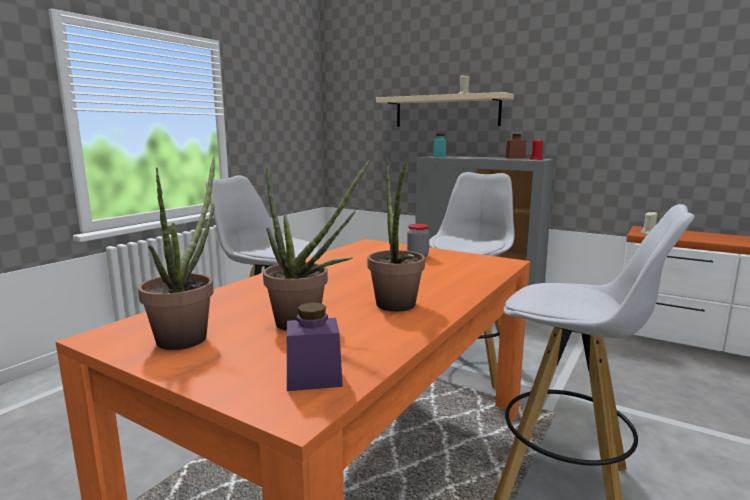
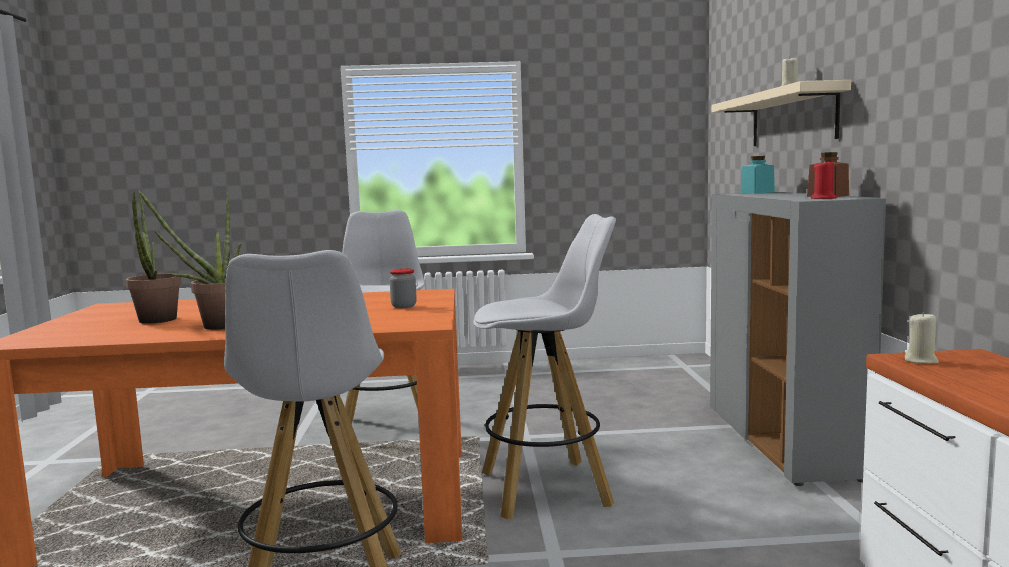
camera: 55 degrees right, 5 degrees down
(188, 335) = (118, 313): potted plant -> none
(314, 378) = (55, 338): purple jar -> none

